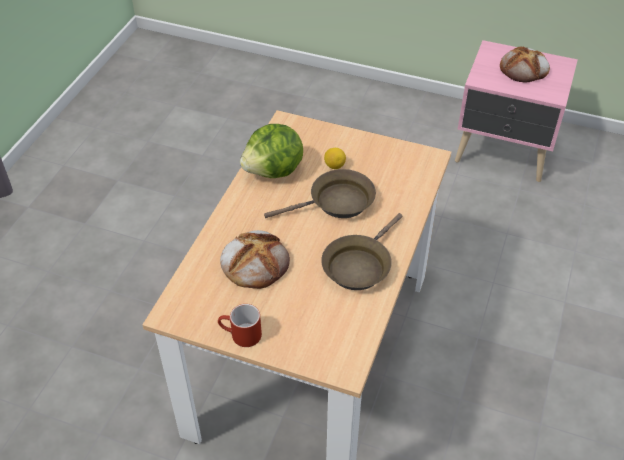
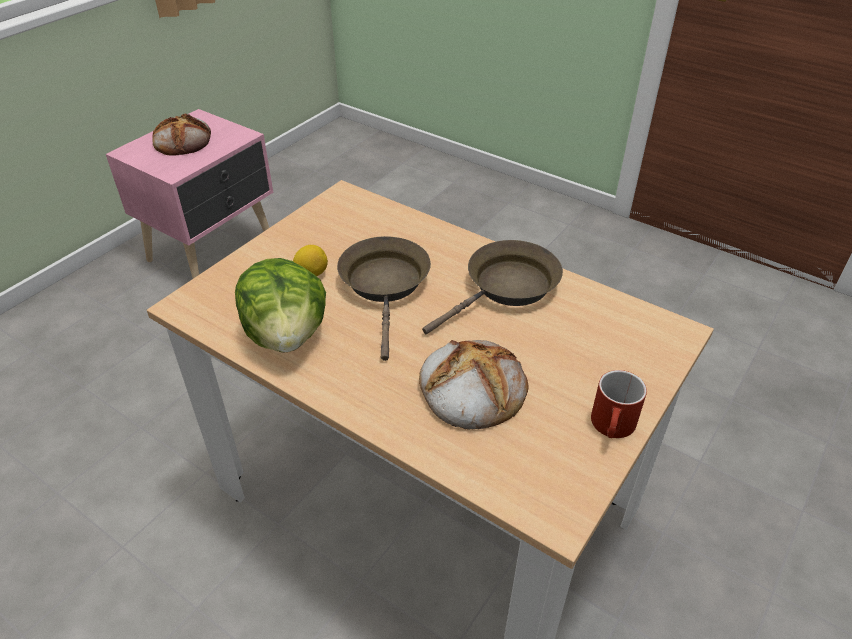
camera: 75 degrees left, 5 degrees down
(359, 265) = (507, 288): brown frying pan -> brown frying pan turned 90 degrees counterclockwise

